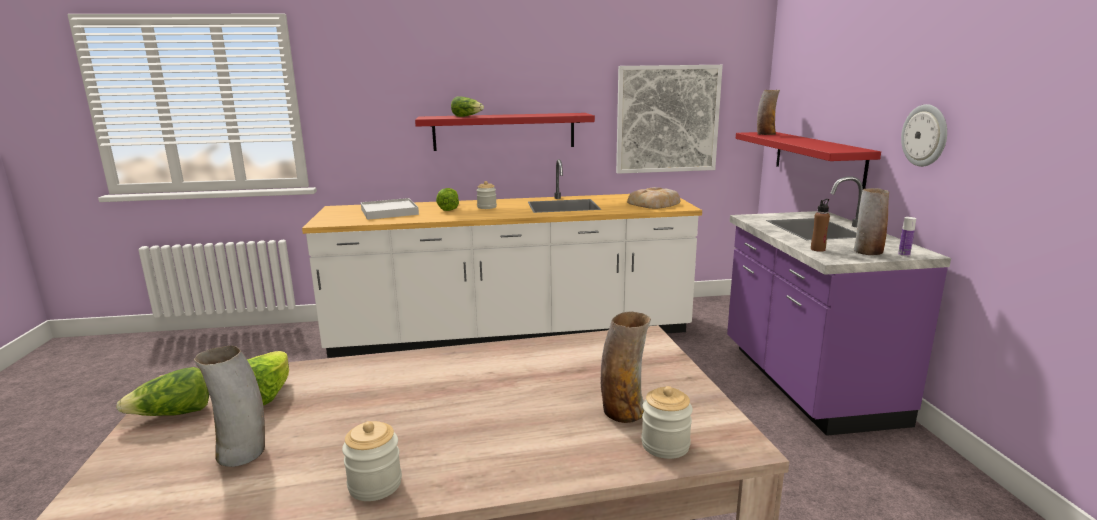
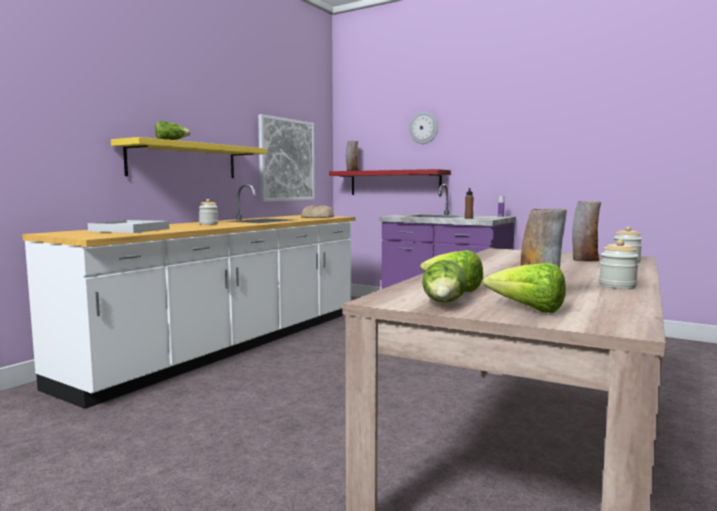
camera: 50 degrees left, 10 degrees down
(449, 209) = (180, 226): lettuce -> lettuce (528, 310)
(504, 131) = (184, 161): red shelf -> yellow shelf
(867, 252) = (487, 217): vase -> none
(925, 135) = (482, 156): wall clock -> wall clock (424, 128)

